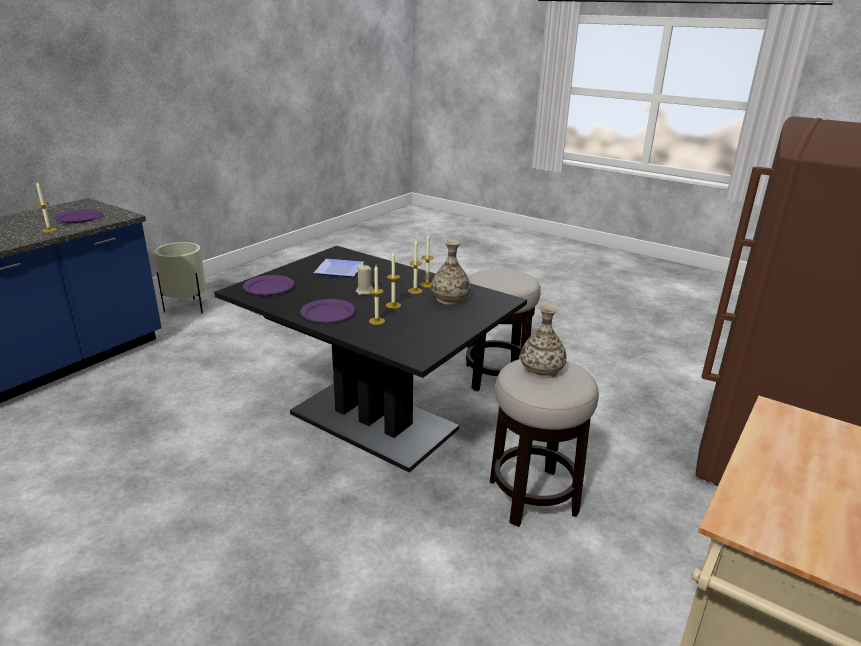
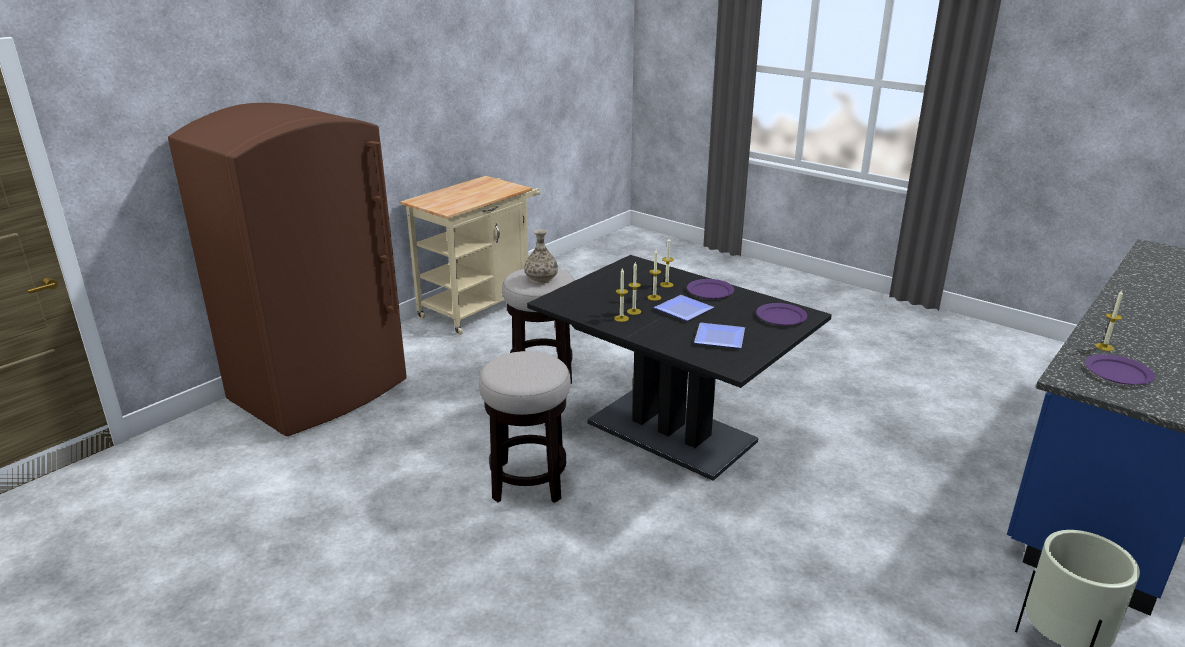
camera: 175 degrees left, 0 degrees up
(364, 292) = (684, 311): beige candle -> plate
(450, 299) = (601, 303): vase -> none

